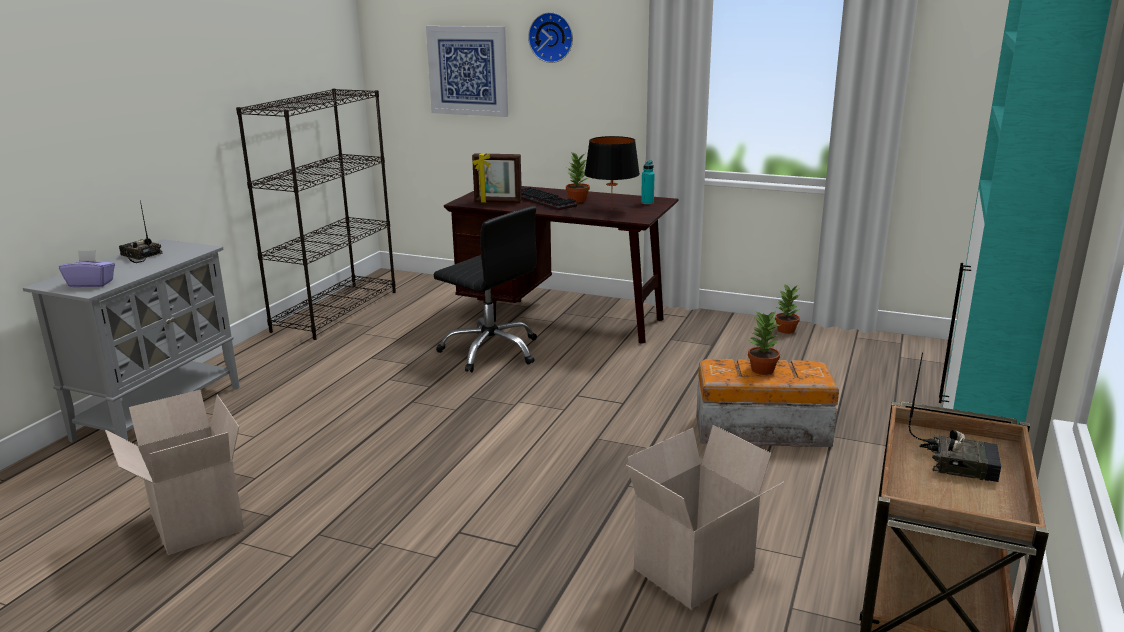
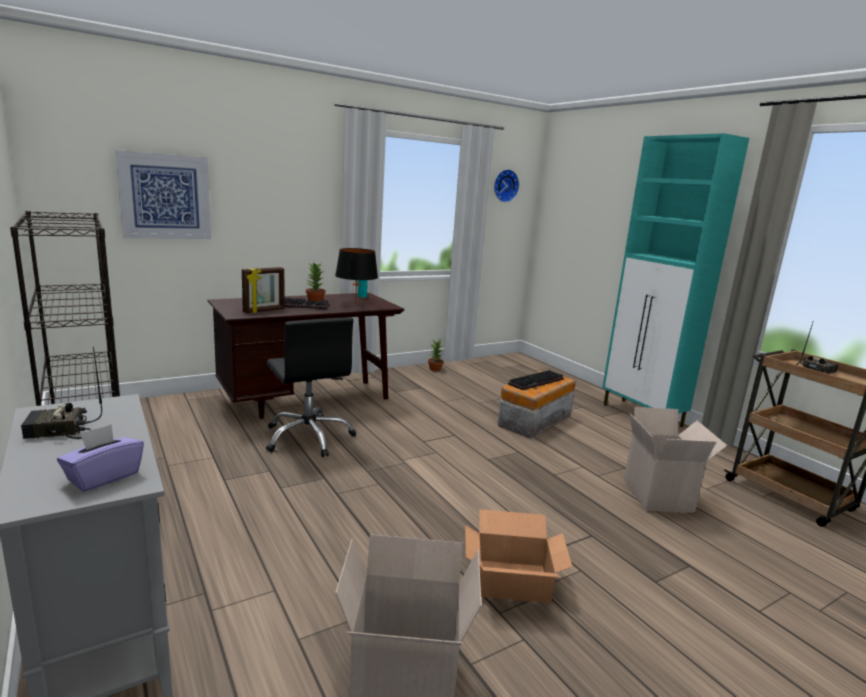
camera: 55 degrees left, 5 degrees down
(373, 525) = (512, 581): none -> cardboard box
(491, 351) = (309, 437): black office chair -> black office chair turned 75 degrees clockwise
(552, 37) = (253, 170): wall clock -> wall clock (504, 185)
(761, 370) = (536, 382): potted plant -> keyboard

